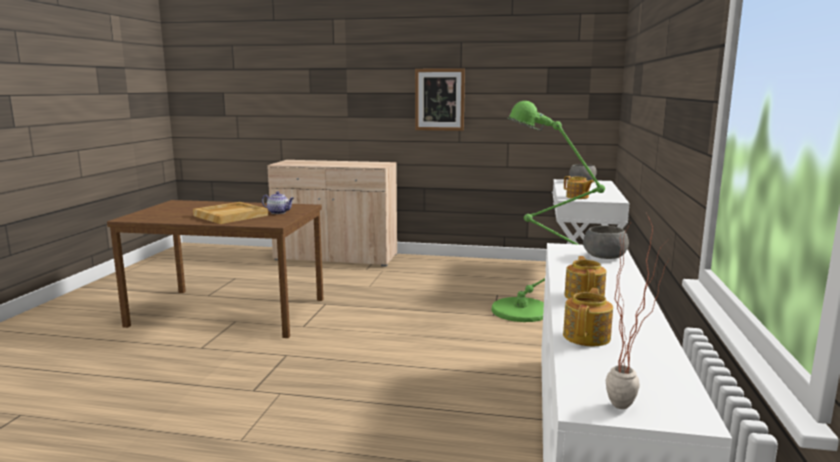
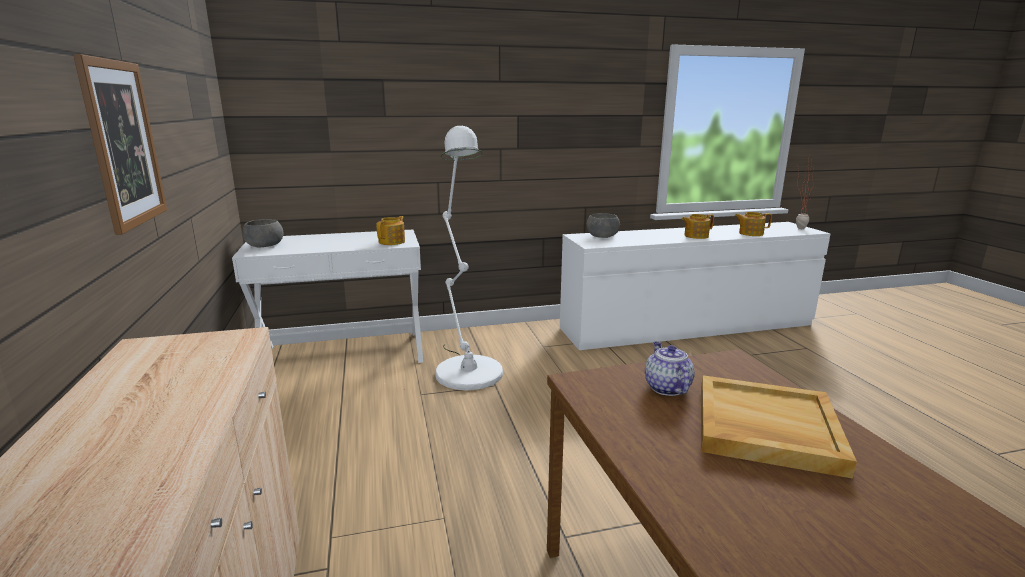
camera: 115 degrees left, 5 degrees up
(529, 311) = (466, 369): green floor lamp -> white floor lamp

